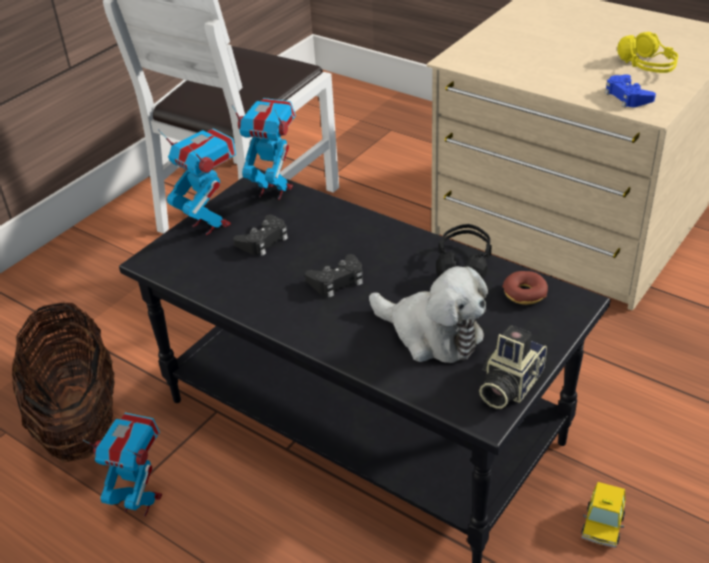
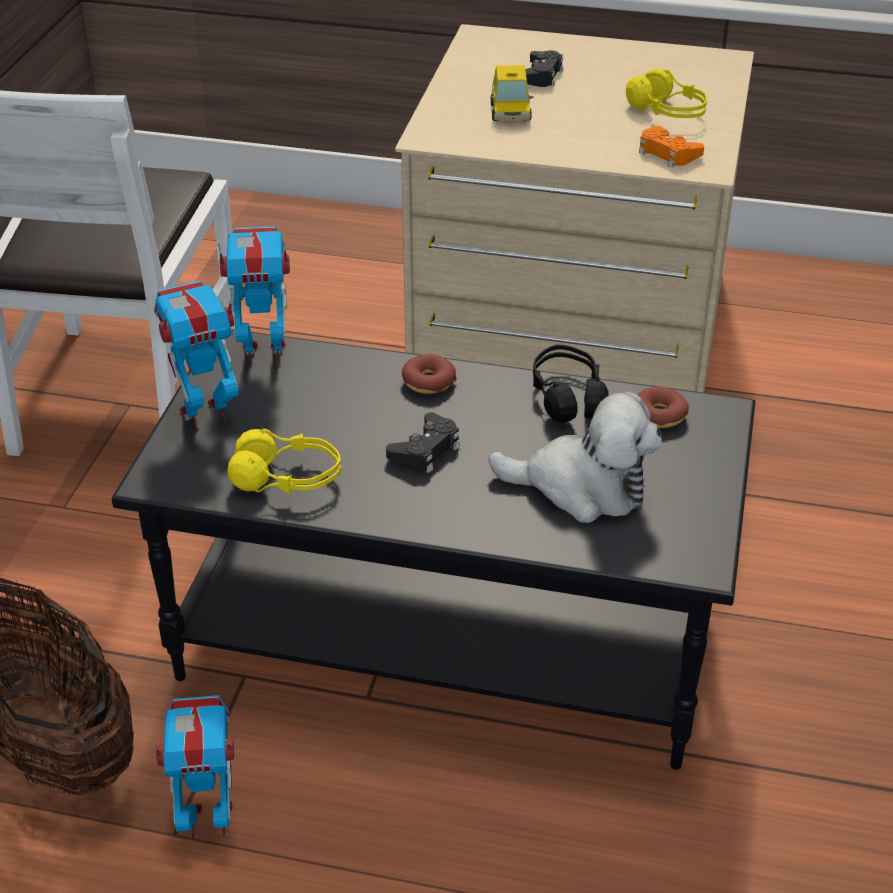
camera: 25 degrees left, 0 degrees up
(210, 224) = (206, 414): toy robot -> toy robot turned 45 degrees counterclockwise
(233, 279) = (287, 478): none -> yellow headphones
(263, 240) = (294, 421): black game controller -> black game controller (541, 76)
(370, 233) = (428, 382): none -> donut
(508, 385) = (704, 524): camera -> none
(602, 525) = (789, 677): toy car -> toy car (510, 112)
(627, 96) = (667, 153): blue game controller -> orange game controller

